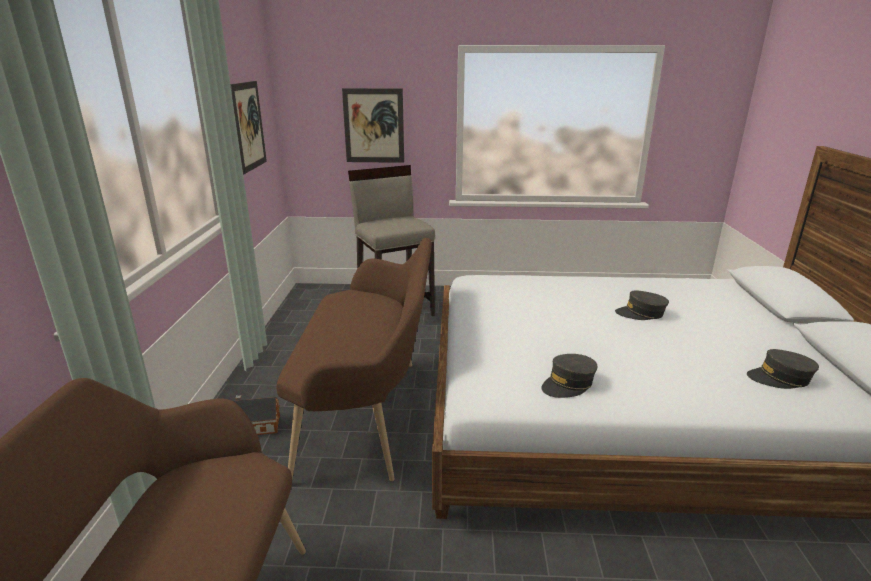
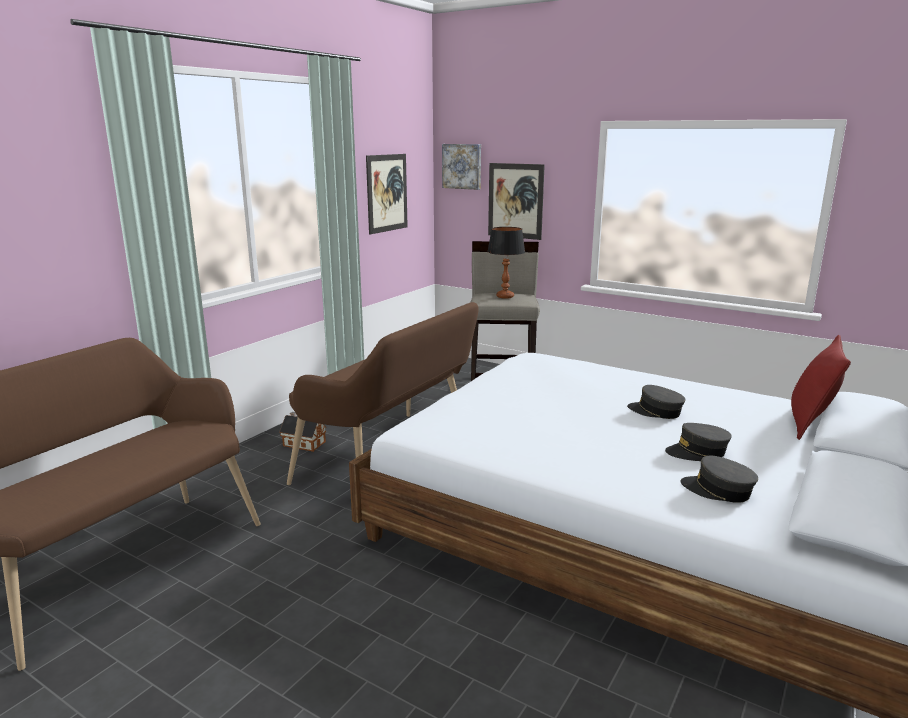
camera: 30 degrees right, 5 degrees down
(310, 92) = (462, 166): none -> picture
(396, 222) = (505, 296): none -> table lamp
(568, 384) = (491, 441): grey cap -> grey cap (697, 452)
(739, 297) = (810, 424): none -> red pillow

